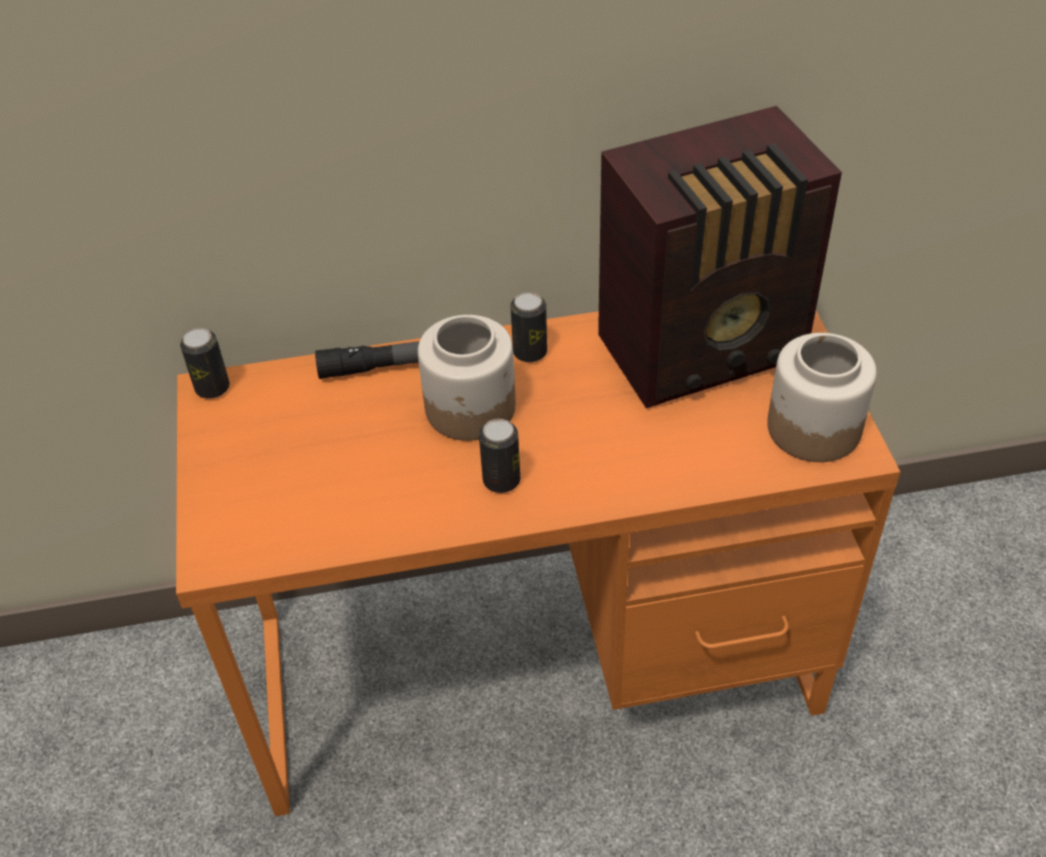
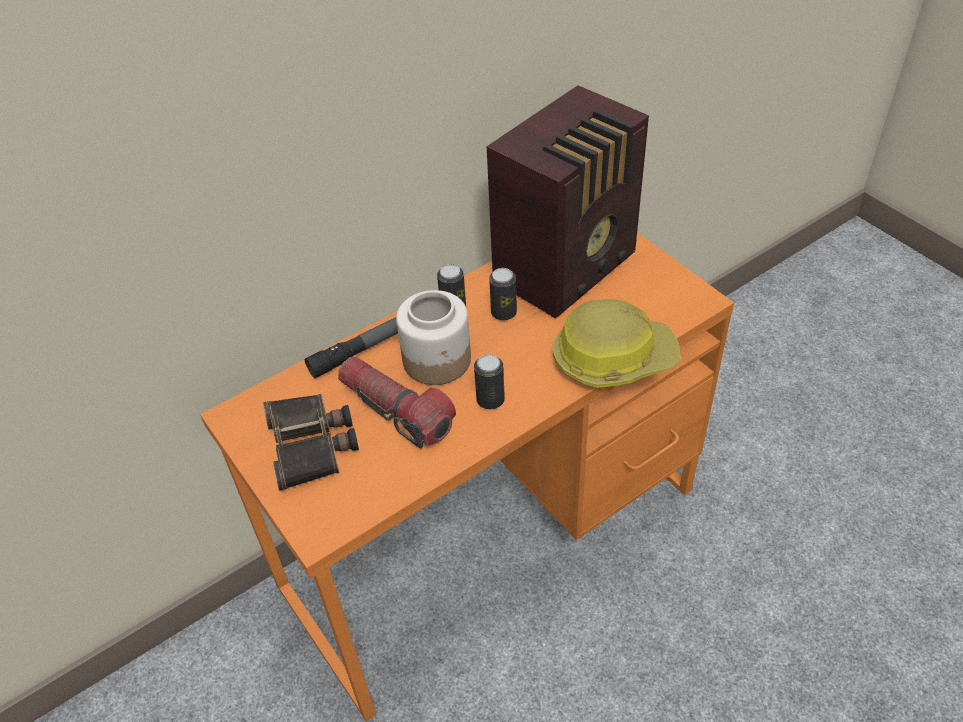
camera: 25 degrees left, 0 degrees up
(212, 388) = (235, 413): can -> can (503, 312)
(269, 455) = (312, 445): none -> binoculars
(385, 451) = (396, 410): none -> flashlight
(687, 485) = (613, 358): none -> hard hat
(813, 427) = (666, 293): jar -> none

